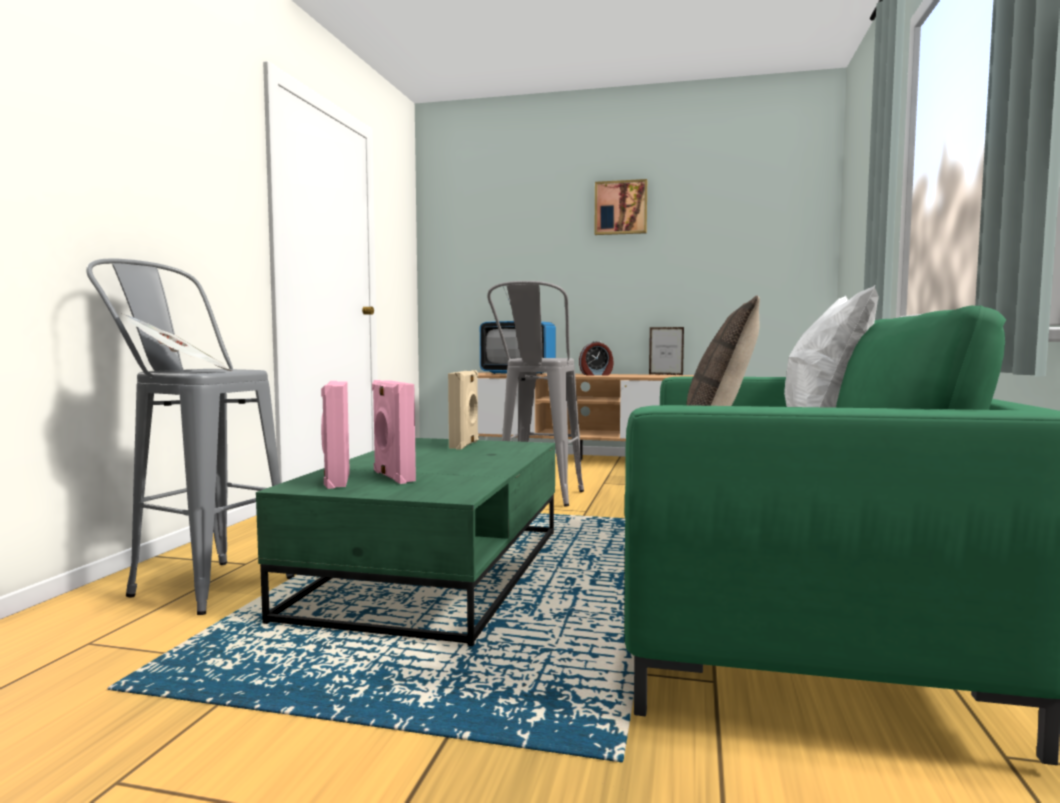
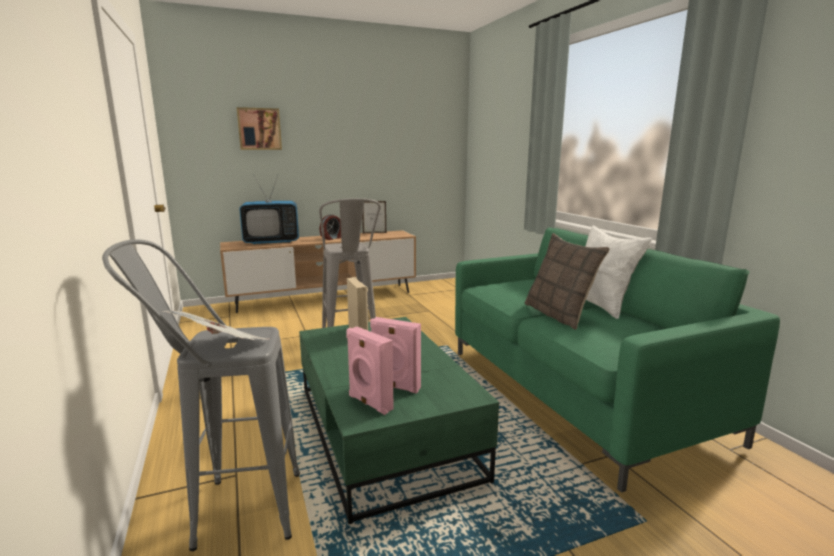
camera: 35 degrees left, 10 degrees up
(621, 208) = (335, 113): picture -> picture (259, 129)

